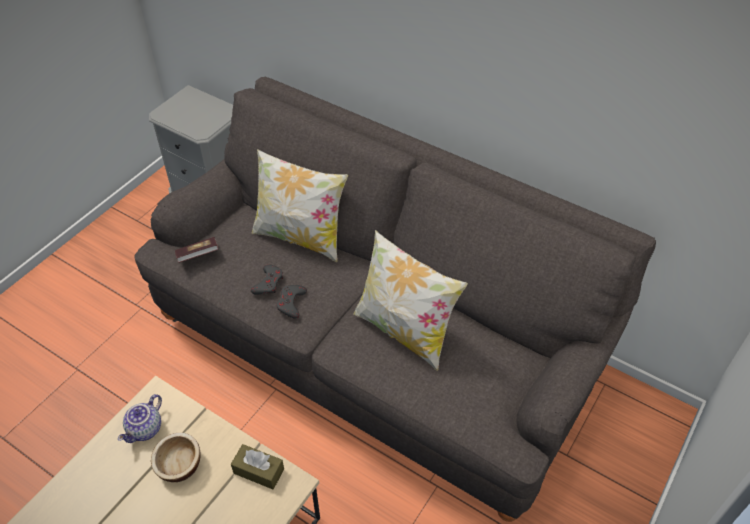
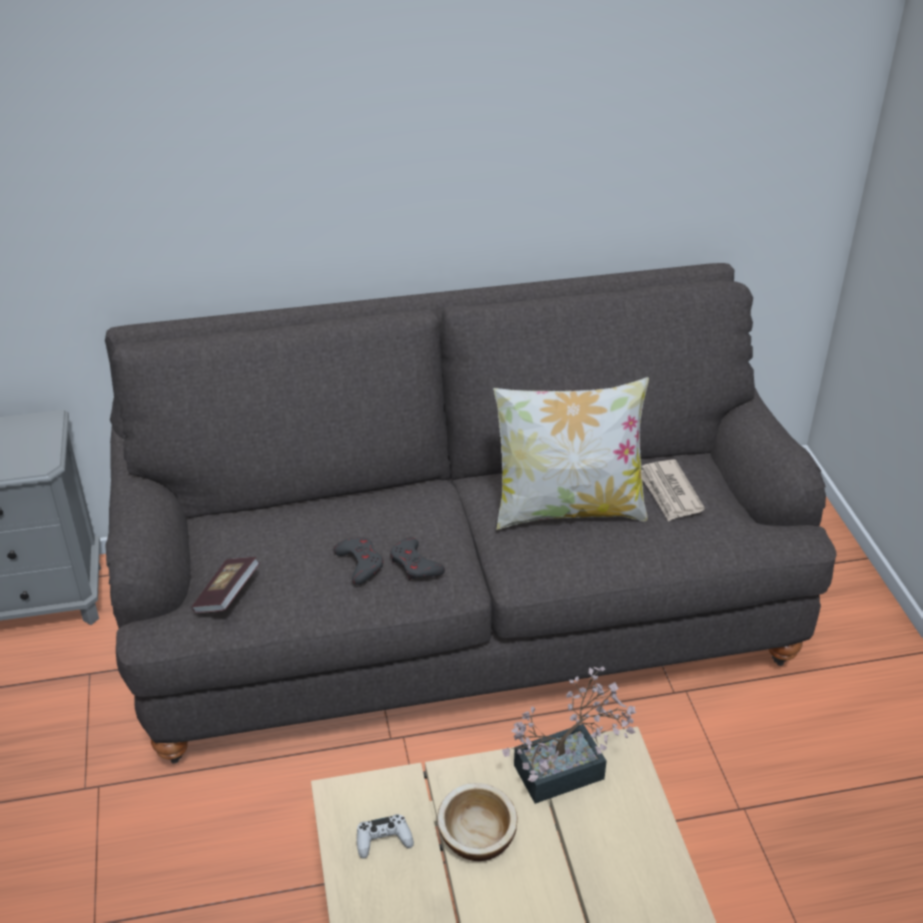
camera: 45 degrees left, 10 degrees down
(145, 429) = (383, 840): teapot -> white game controller
(258, 471) = (569, 769): brown tissue box -> potted plant
(300, 237) = (325, 502): pillow -> none
(474, 364) = (669, 493): none -> newspaper

